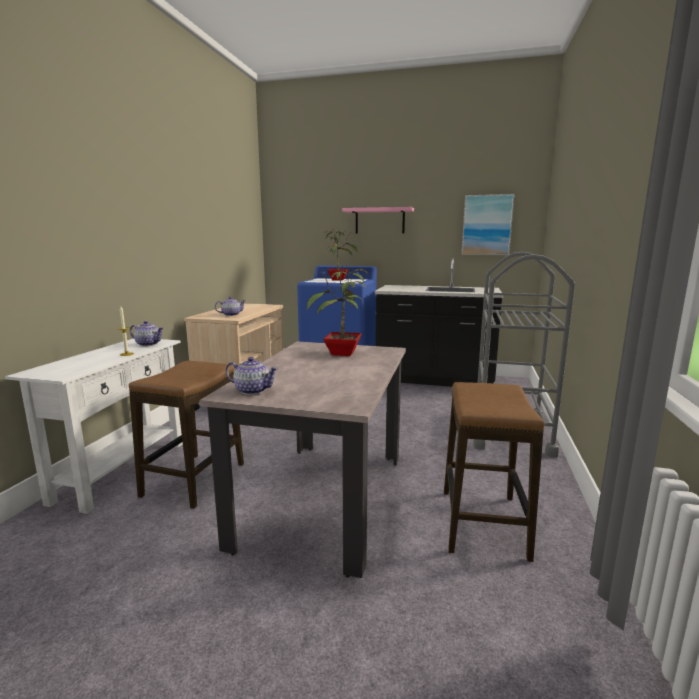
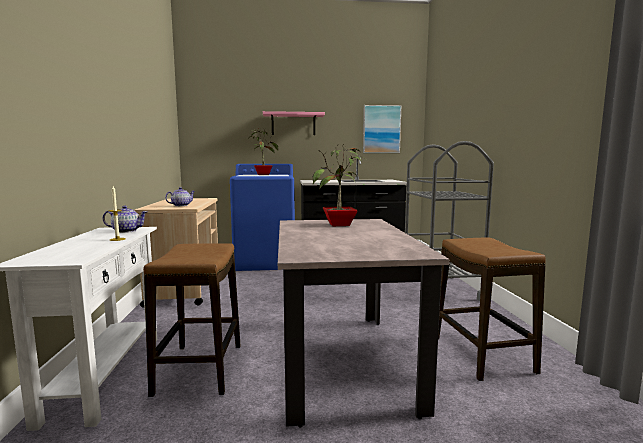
camera: 20 degrees left, 5 degrees down
(252, 390) = (315, 252): teapot -> none

